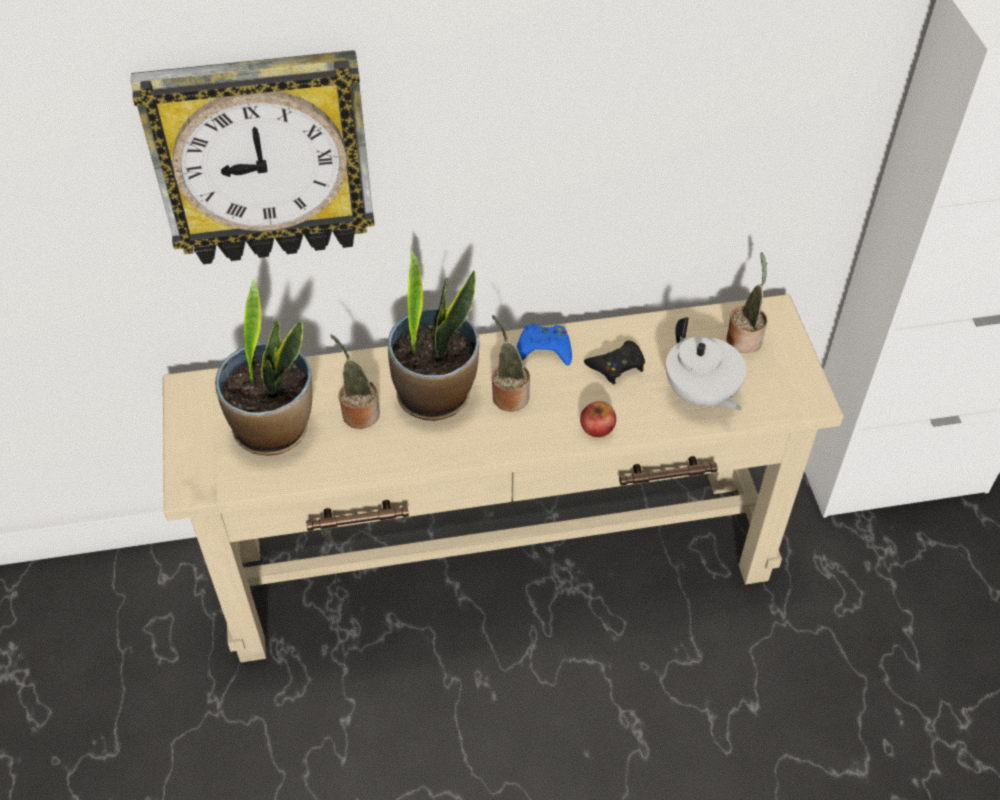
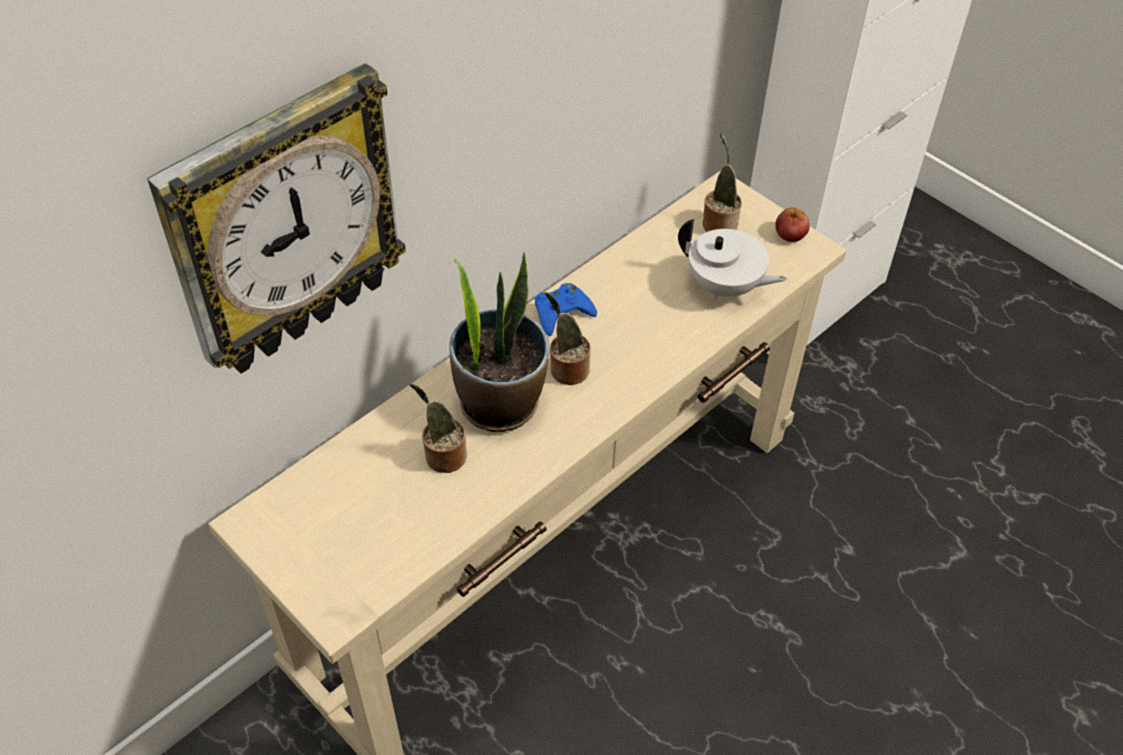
camera: 35 degrees left, 0 degrees up
(274, 429) = (373, 514): potted plant -> none
(597, 427) = (666, 358): apple -> apple (790, 234)
(617, 365) = (636, 296): black game controller -> none

